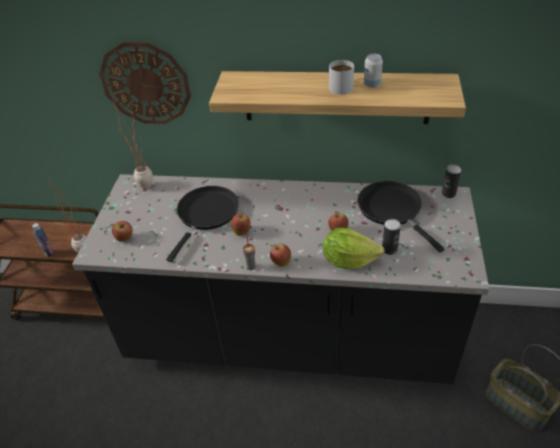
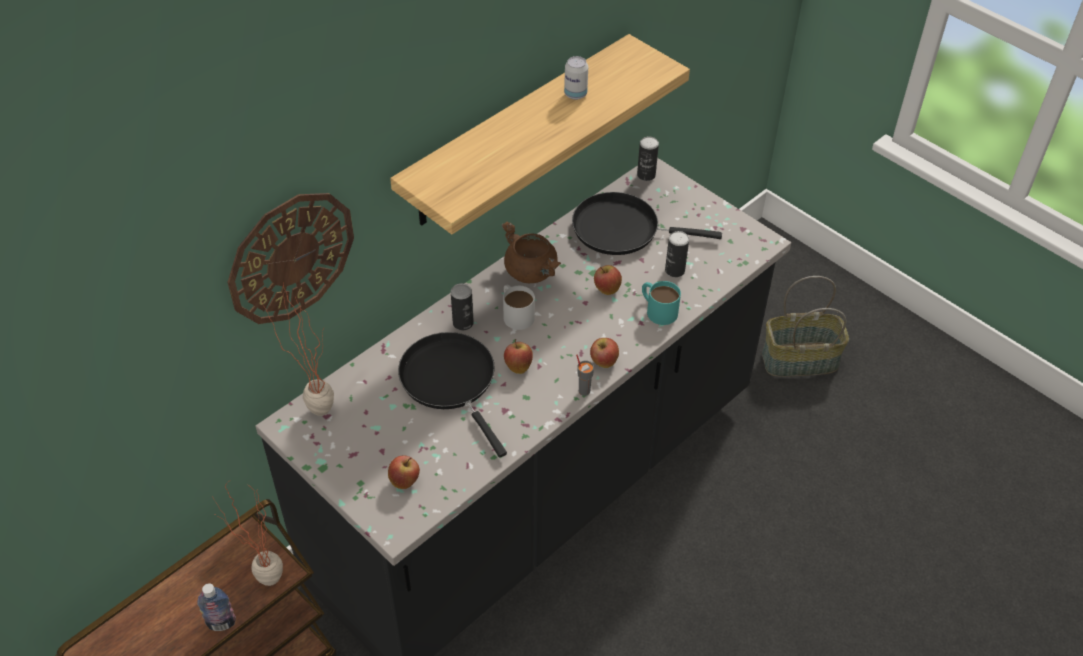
camera: 55 degrees left, 5 degrees up
(250, 195) = (463, 323): none -> can
(315, 197) = (532, 272): none -> brown cooking pot
(342, 85) = (550, 113): white mug -> white mug (515, 313)
(348, 260) = (657, 309): lettuce -> turquoise mug

